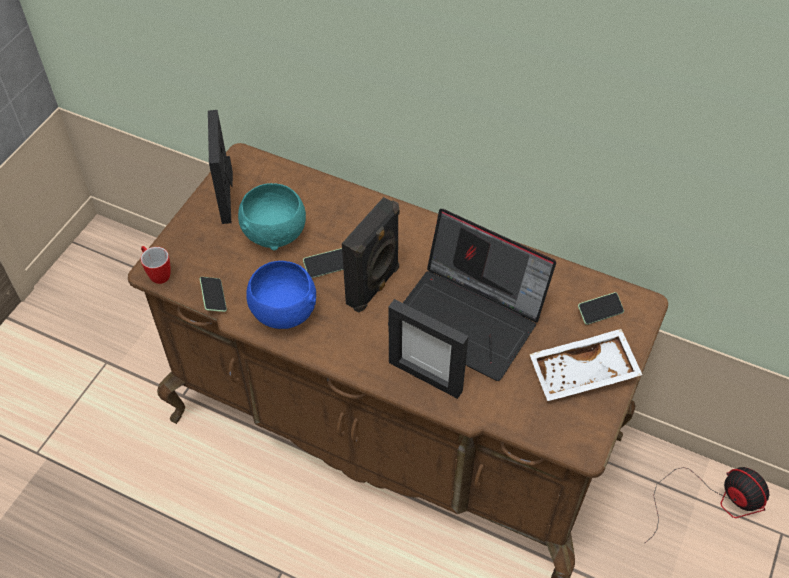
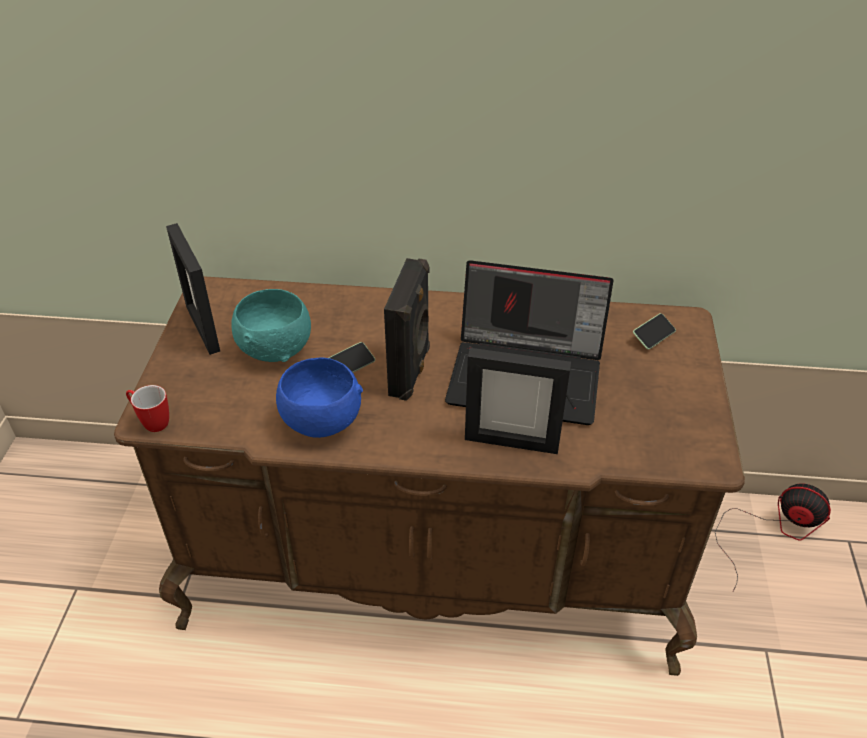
camera: 20 degrees left, 10 degrees down
(214, 298) = (232, 429): phone -> none
(583, 374) = (671, 395): white tray -> none

